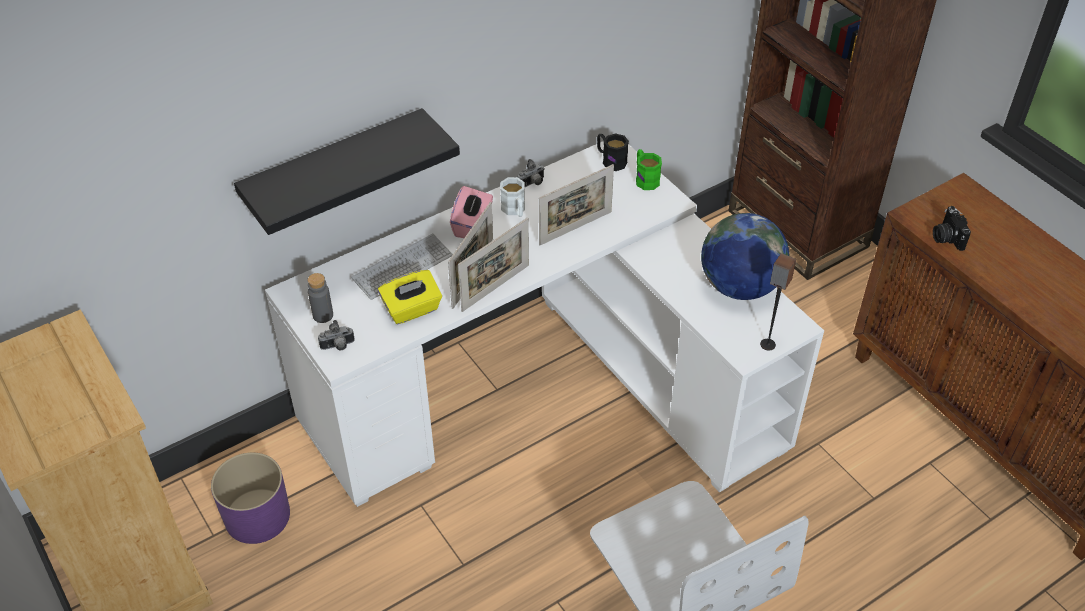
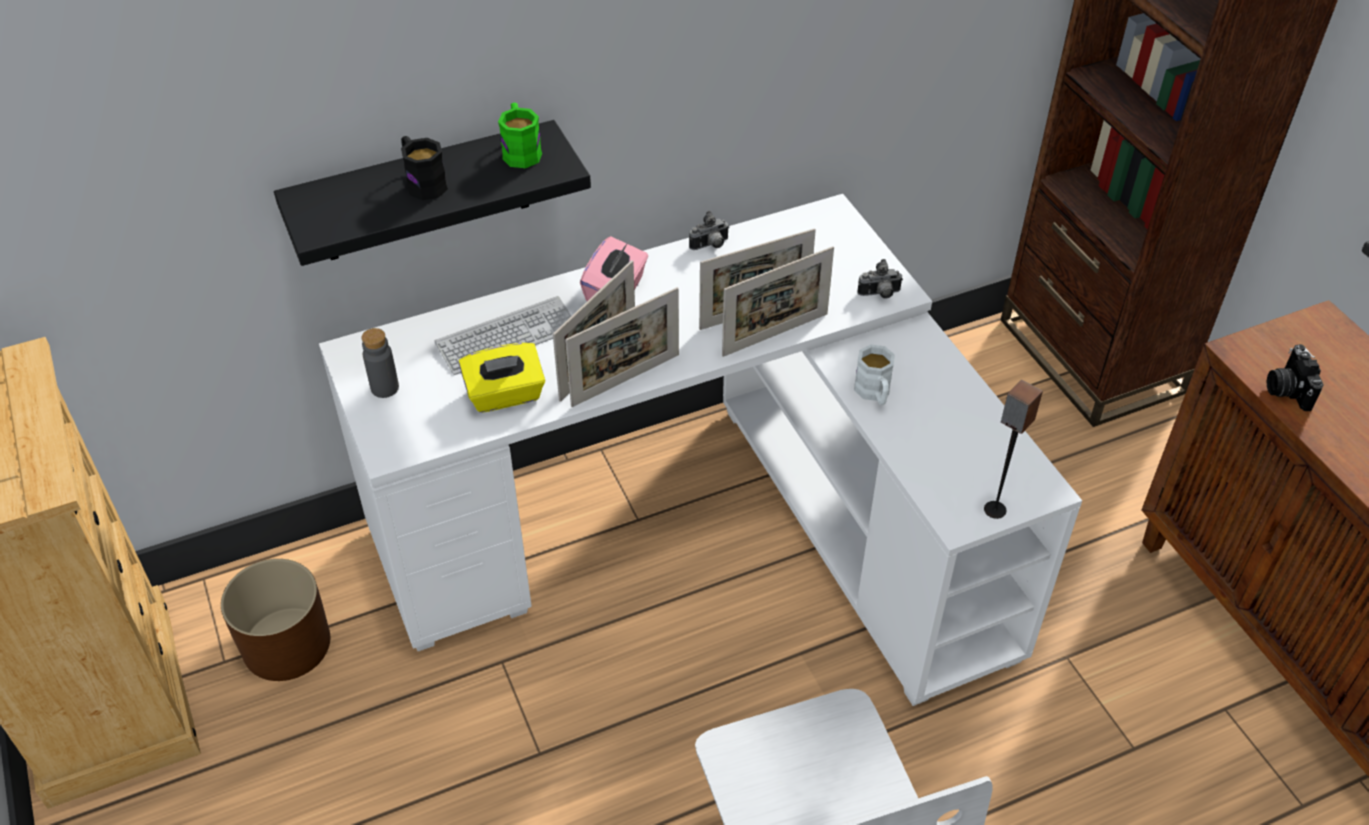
camera: 10 degrees right, 0 degrees up
(258, 515) = (287, 644): purple planter -> brown planter
(338, 347) = (393, 433): camera -> camera (879, 295)
(515, 210) = (678, 278): white mug -> white mug (874, 393)
(593, 242) = (775, 334): none -> picture frame
(610, 160) = (824, 226): black mug -> black mug (423, 182)
(645, 178) = (867, 256): green mug -> green mug (521, 151)
(739, 286) = (971, 422): globe -> none

